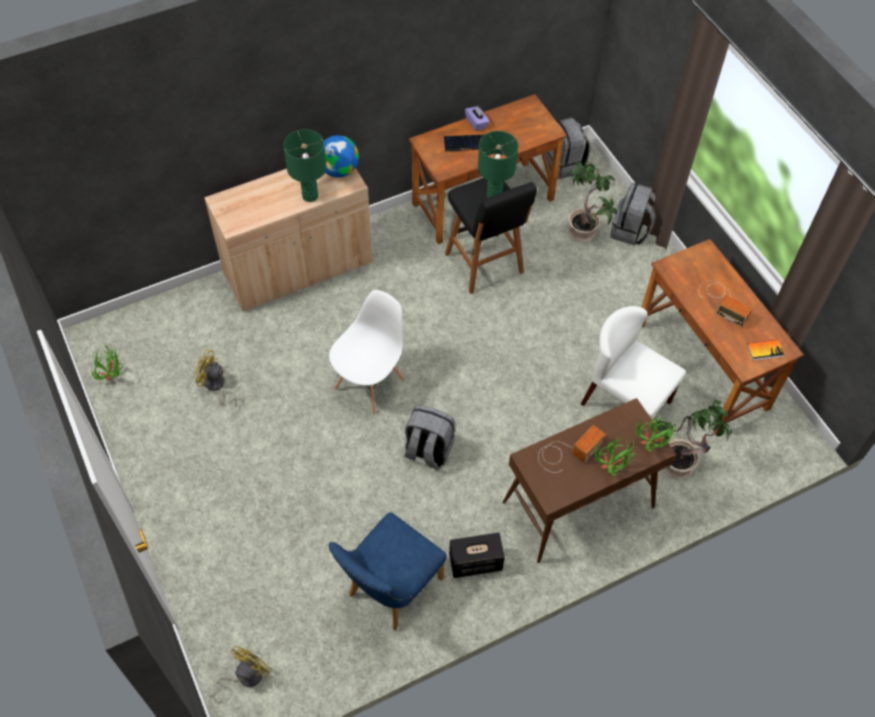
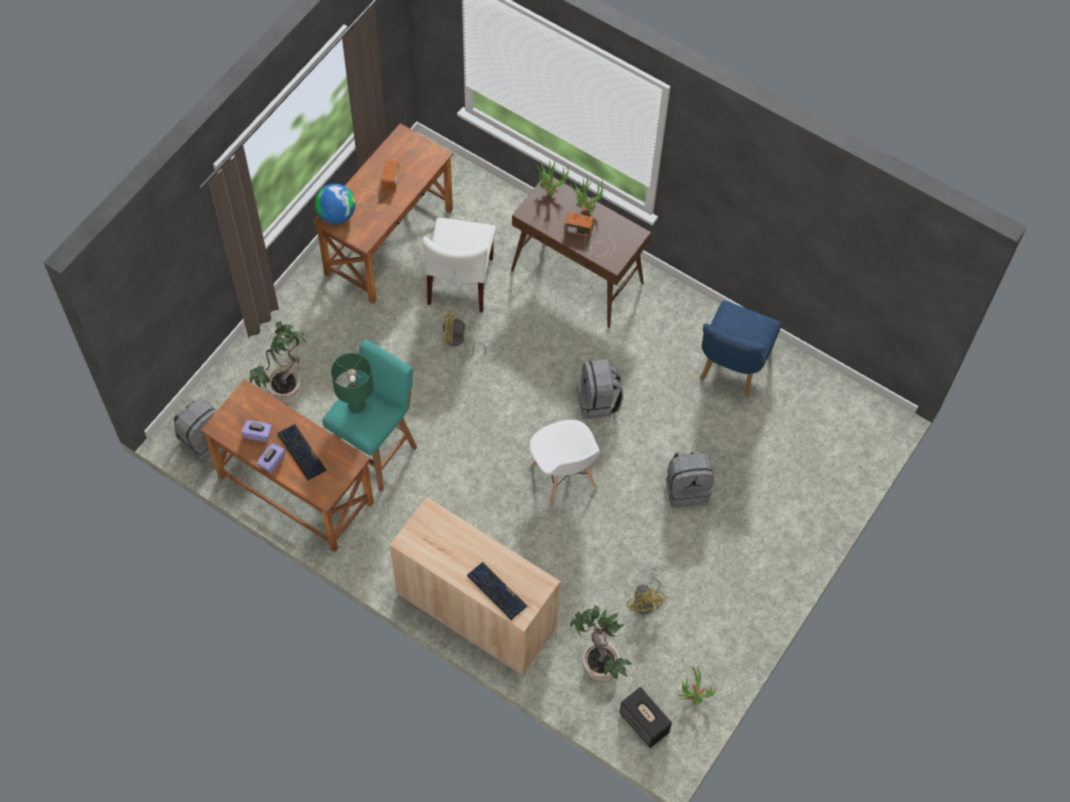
camera: 120 degrees left, 5 degrees up
(244, 676) = (859, 428): yellow fan -> yellow fan (457, 342)
(250, 195) = (496, 591): none -> keyboard
(310, 196) = (466, 539): green table lamp -> none
(339, 170) = (420, 532): globe -> globe (336, 215)
(370, 384) = (563, 478): white chair -> white chair turned 120 degrees counterclockwise
(389, 590) = (731, 369): blue chair -> blue chair turned 105 degrees clockwise
(475, 563) = (671, 323): speaker -> speaker (644, 723)
(485, 265) = (375, 450): black stool -> turquoise stool
(507, 124) = (258, 434): none -> purple tissue box
(631, 231) = (262, 349): grey backpack -> grey backpack (687, 488)
(678, 462) = (495, 226): potted plant -> potted plant (598, 665)
(765, 350) = (412, 148): book -> none

